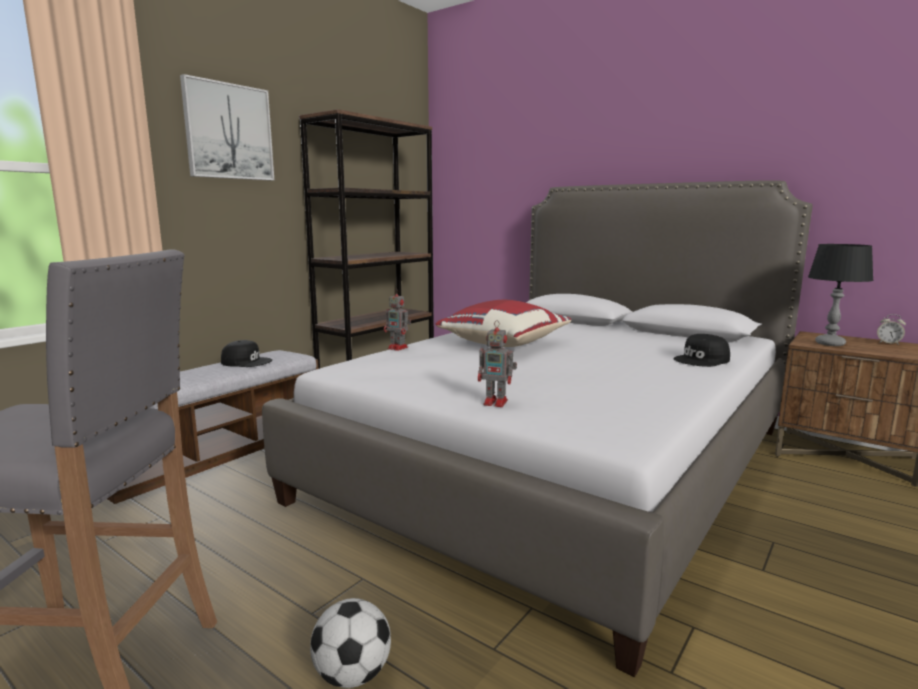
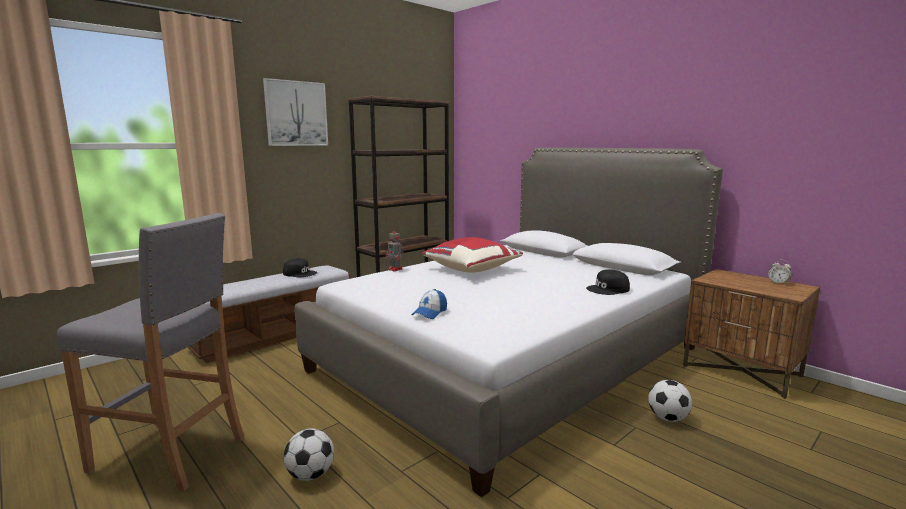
camera: 10 degrees right, 0 degrees up
(497, 402) = (430, 313): toy robot -> cap
(804, 525) = (668, 418): none -> football
(829, 343) = (726, 281): black table lamp -> none

